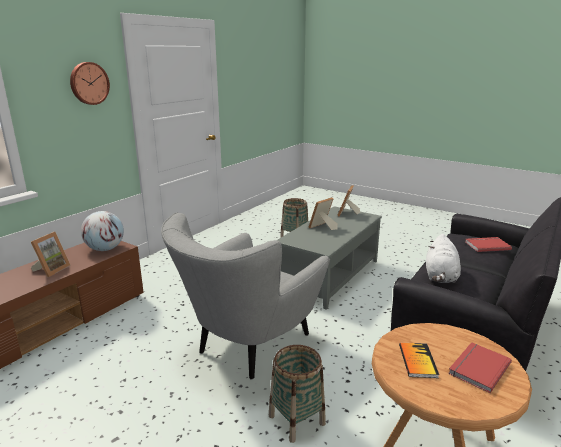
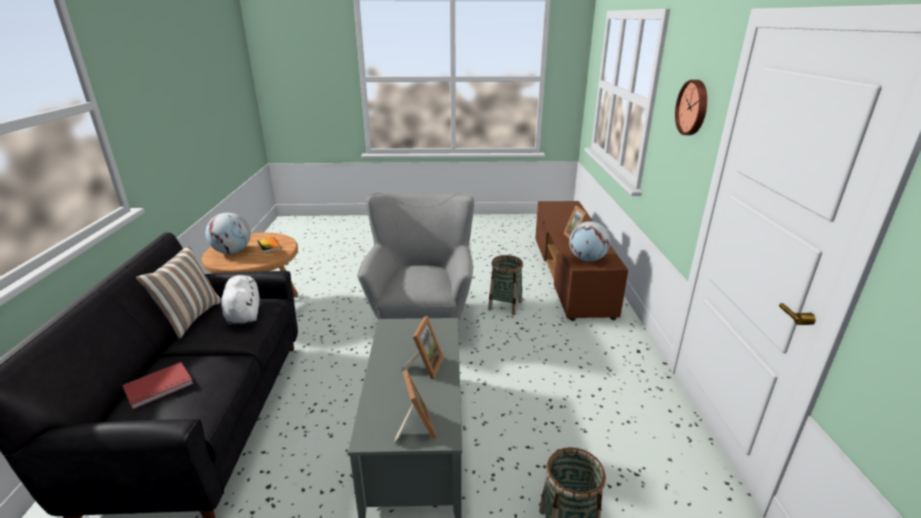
camera: 145 degrees right, 5 degrees up
(296, 420) = (352, 296): basket -> basket (505, 305)
(477, 368) = (232, 252): red book -> globe
(492, 287) = (190, 318): none -> pillow

